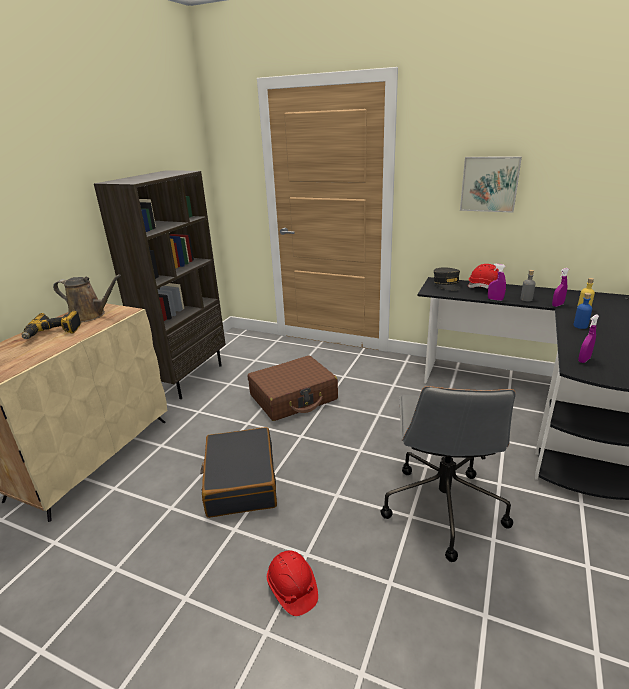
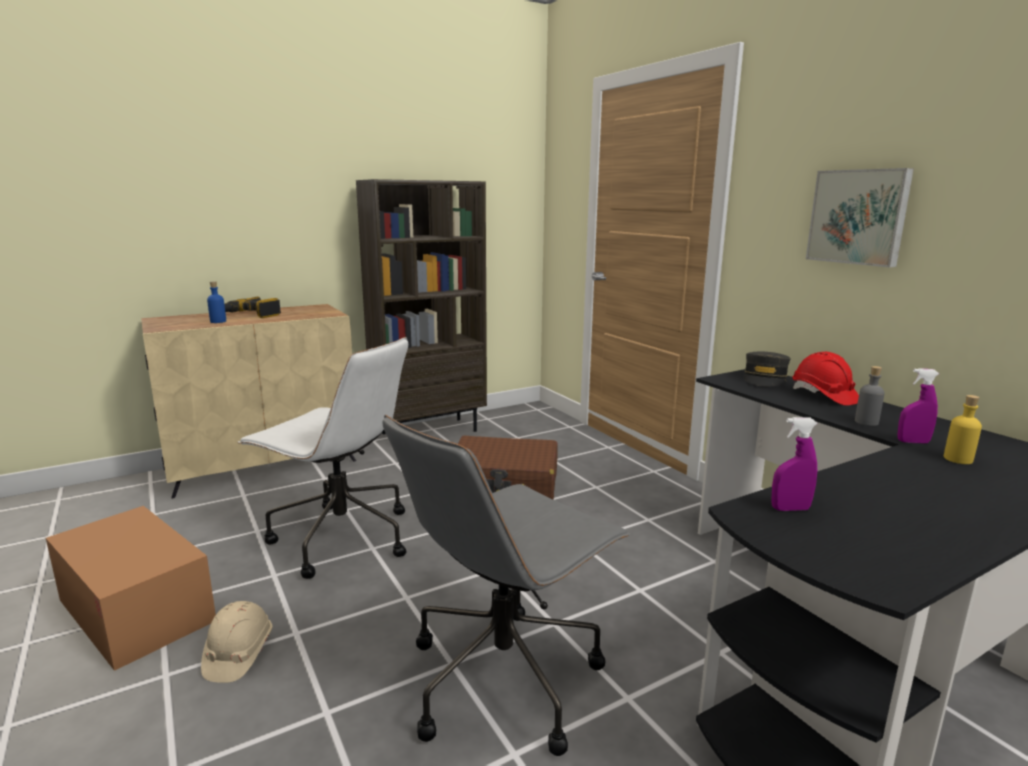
camera: 35 degrees right, 10 degrees down
(90, 315) = (301, 311): brown watering can -> none
(170, 612) = (136, 610): none -> cardboard box
(240, 481) = (340, 538): black suitcase -> white office chair
(292, 589) = (238, 654): red hard hat -> beige hard hat
(495, 299) = (807, 409): purple spray bottle -> none
(580, 326) = (893, 474): blue bottle -> blue bottle (218, 321)

